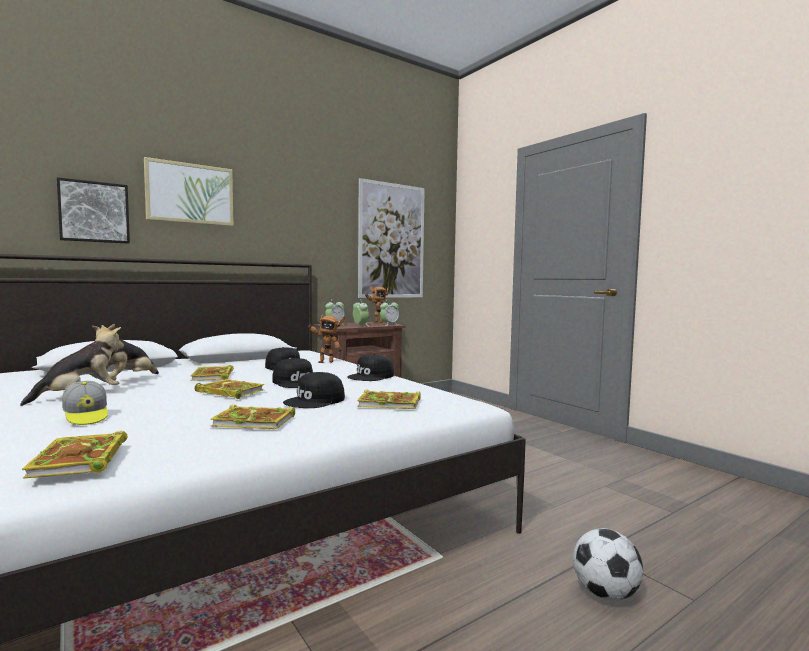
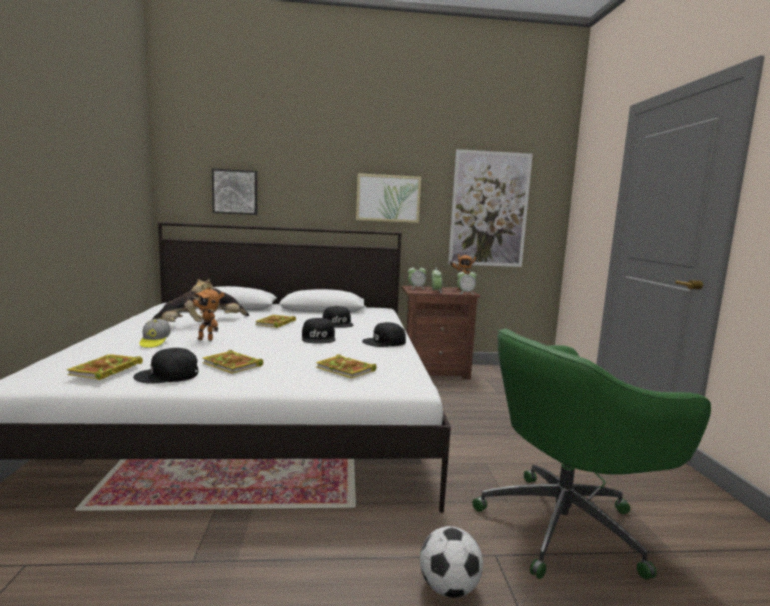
camera: 30 degrees right, 5 degrees up
(190, 193) = (302, 174): picture -> picture (388, 198)
(229, 392) = (260, 338): book -> none
(315, 401) = (300, 356): black cap -> black cap (167, 375)
(325, 362) = (377, 322): toy robot -> toy robot (206, 339)
(613, 509) = (566, 525): none -> green office chair

